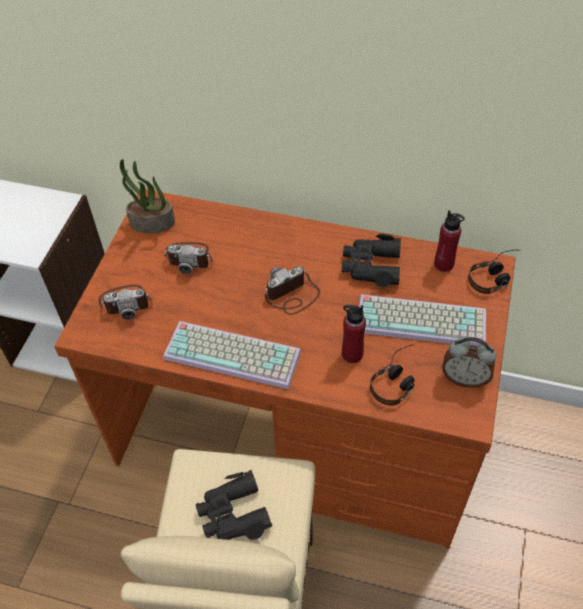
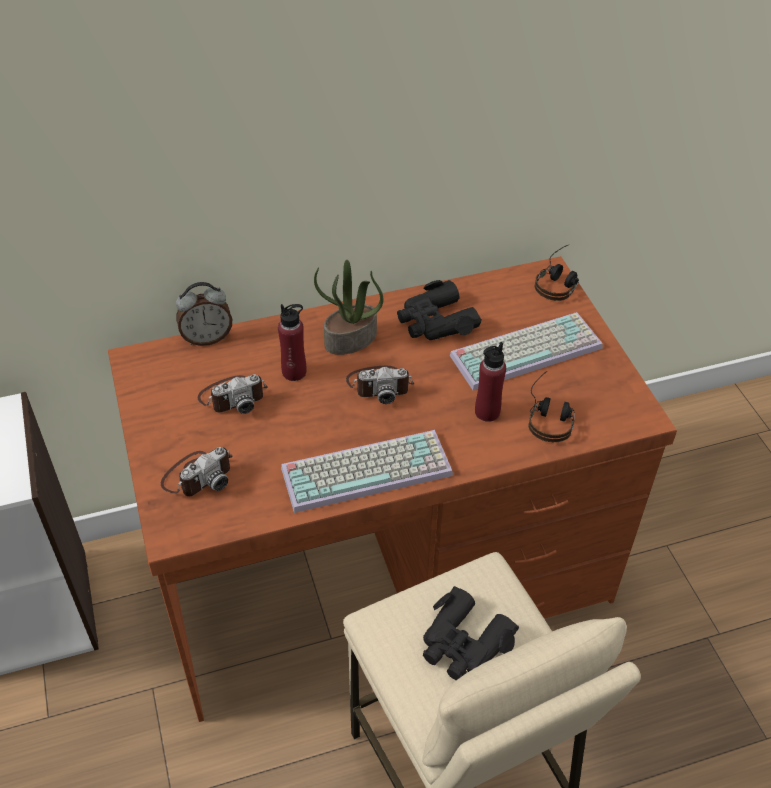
camera: 35 degrees left, 5 degrees down
(151, 223) = (156, 380): potted plant -> potted plant (350, 340)
(292, 296) = (379, 385): camera -> camera turned 120 degrees counterclockwise
(443, 264) = (503, 290): red bottle -> red bottle (294, 372)
(464, 378) = (607, 384): alarm clock -> alarm clock (207, 338)

